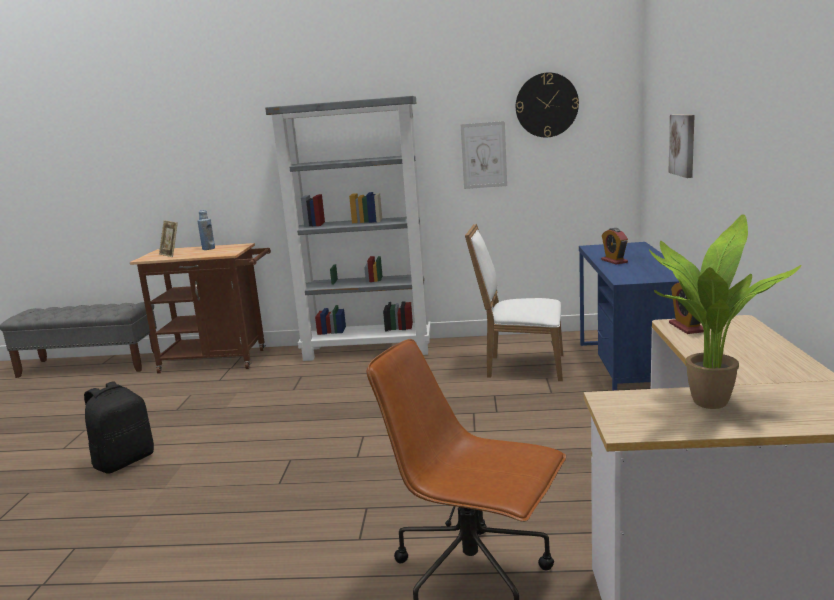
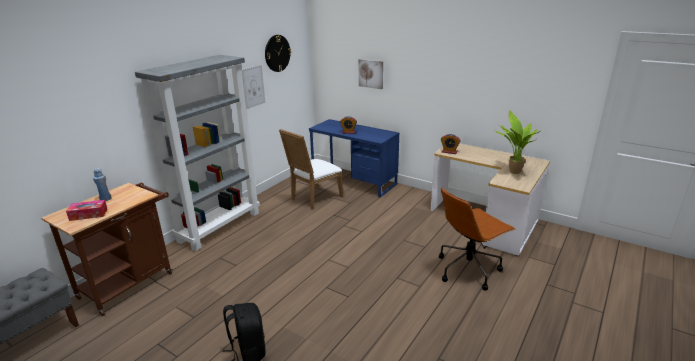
camera: 60 degrees left, 10 degrees up
(171, 255) = (88, 214): picture frame -> tissue box

